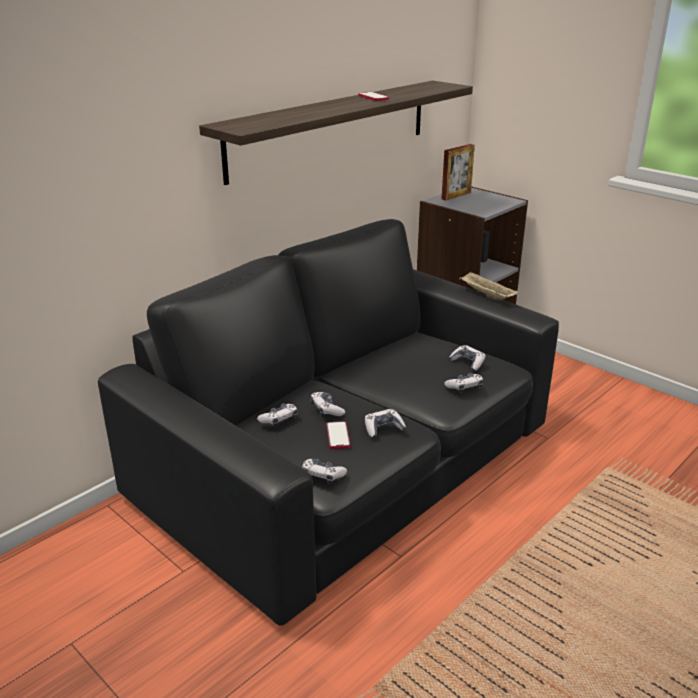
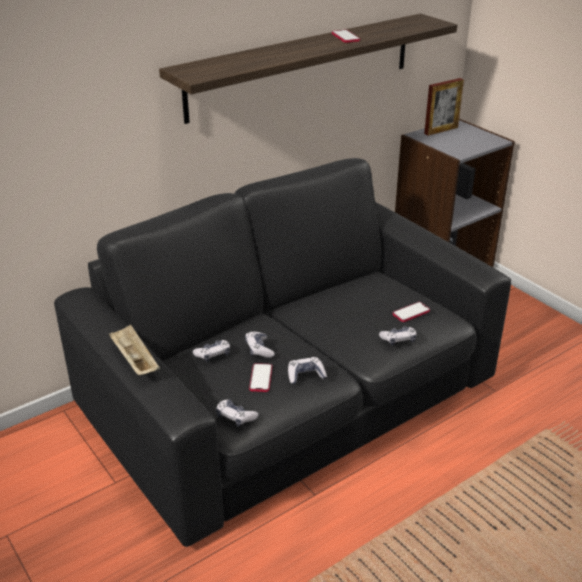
camera: 10 degrees right, 5 degrees up
(468, 362) = (411, 313): game controller -> phone
(486, 295) = (445, 244): beige tray -> beige tray (134, 361)

